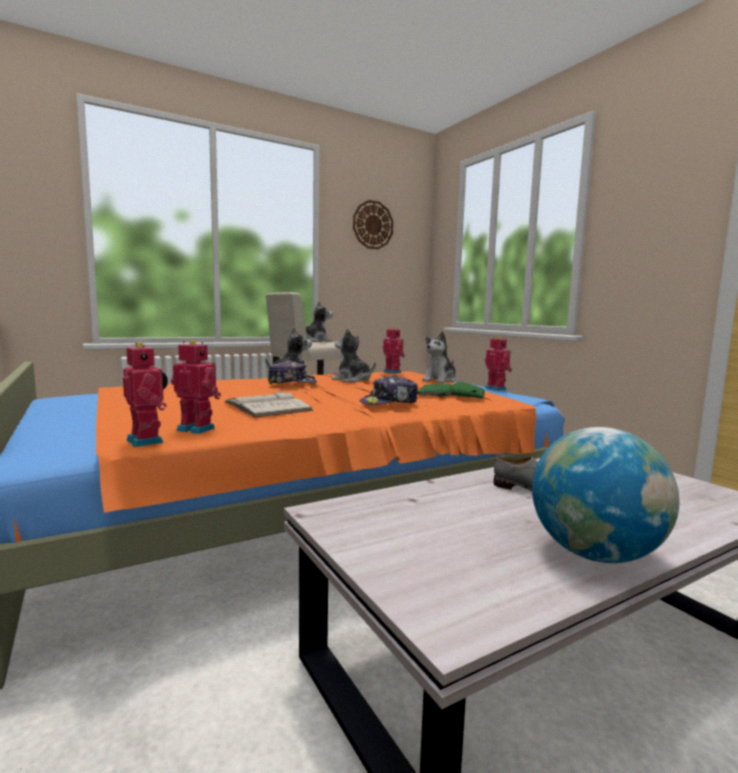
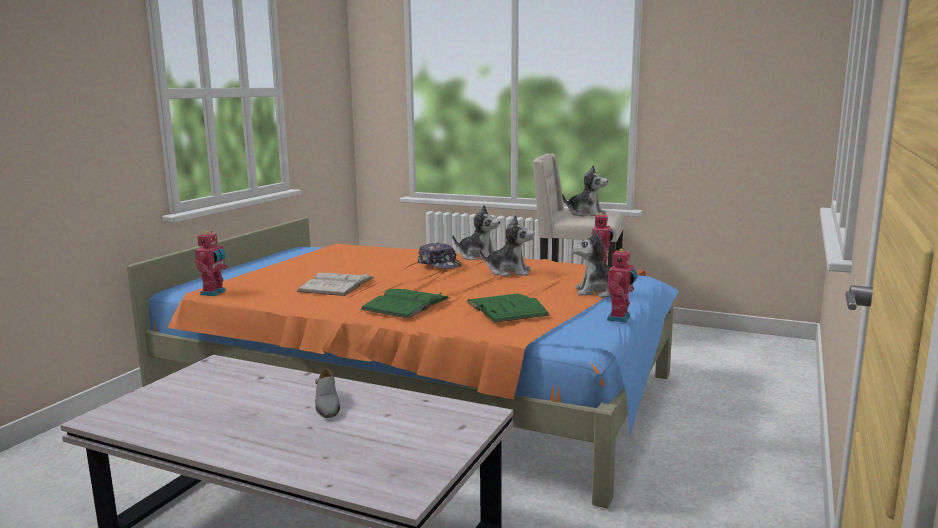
camera: 55 degrees right, 5 degrees up
(197, 429) = (253, 292): toy robot -> none
(352, 380) = (509, 272): plush toy -> plush toy turned 105 degrees clockwise
(373, 225) = (727, 47): wall clock -> none
(389, 403) = (406, 304): cap -> green book
(594, 554) = (210, 439): globe -> none

